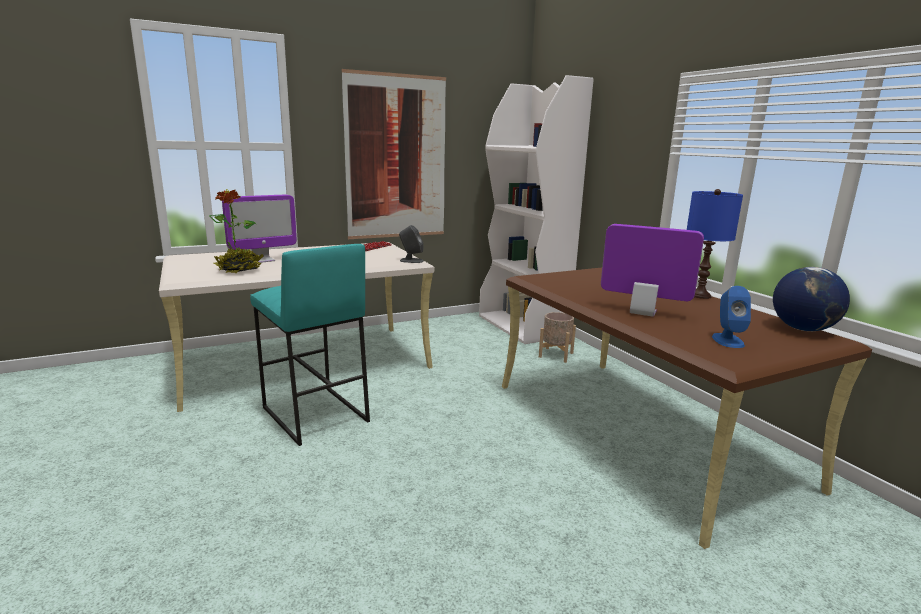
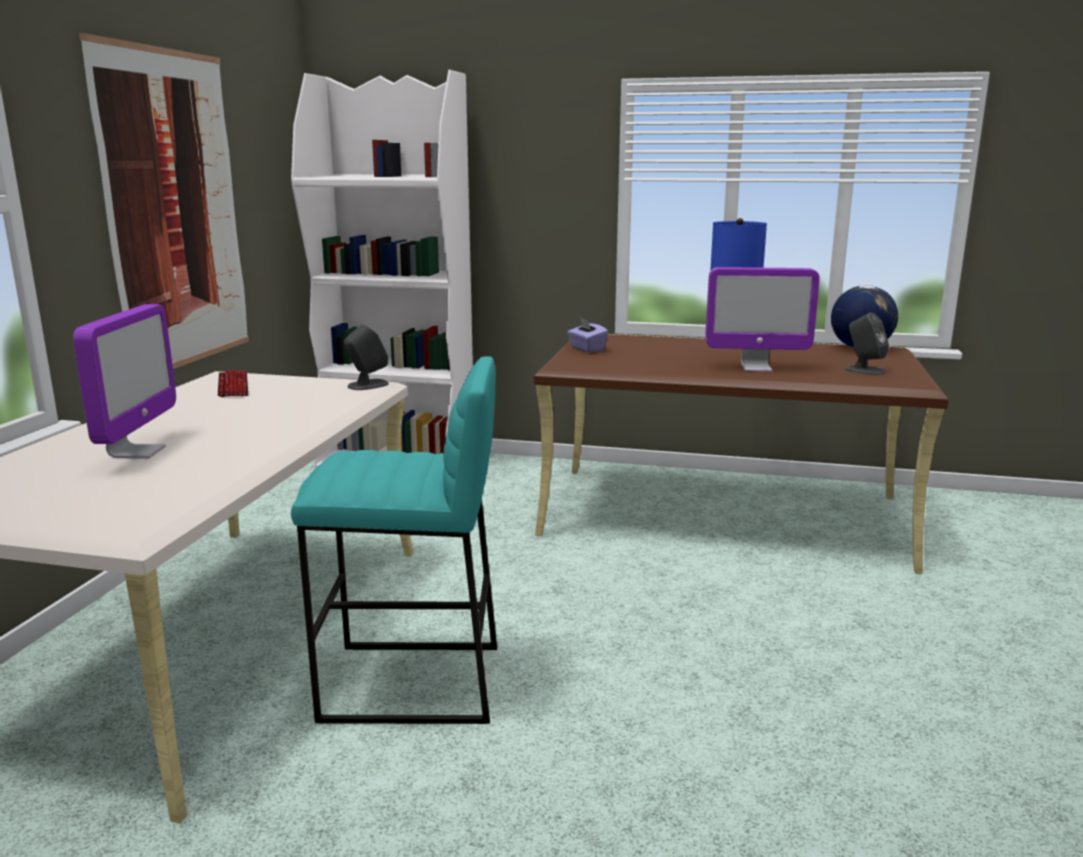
camera: 50 degrees left, 0 degrees up
(239, 270) = (176, 478): potted plant -> none
(555, 355) = (506, 478): beige planter -> none
(579, 274) = (586, 349): none -> purple tissue box
(643, 312) = (756, 368): monitor -> monitor turned 150 degrees counterclockwise
(727, 340) = (864, 370): blue speaker -> grey speaker

